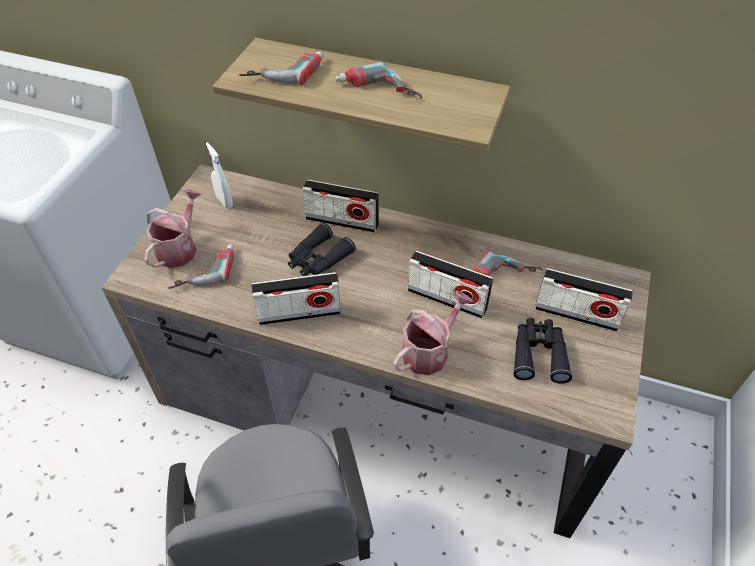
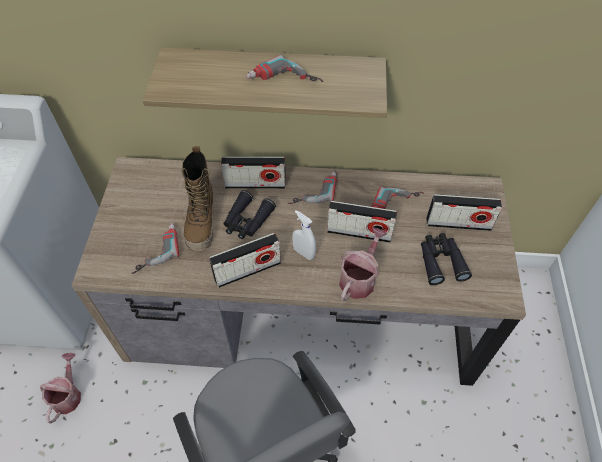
camera: 15 degrees left, 5 degrees up
(179, 248) = (127, 236): watering can -> watering can (68, 395)
(224, 201) = (150, 186): white spray bottle -> white spray bottle (303, 253)
(266, 251) = (202, 223): none -> boot
(284, 70) = (198, 74): power drill -> power drill (313, 190)

